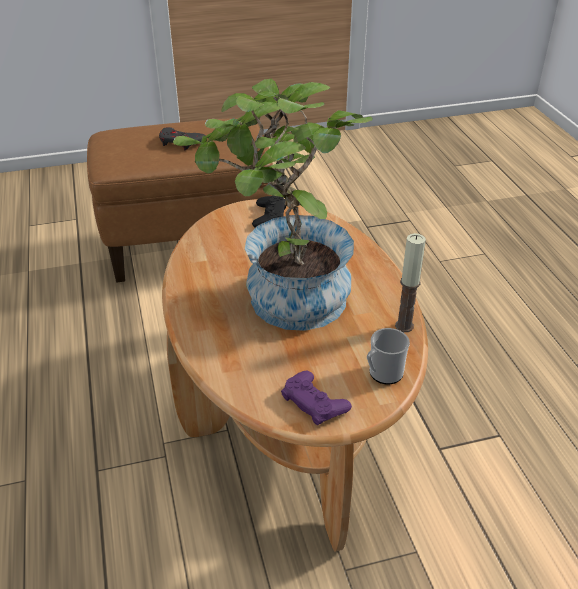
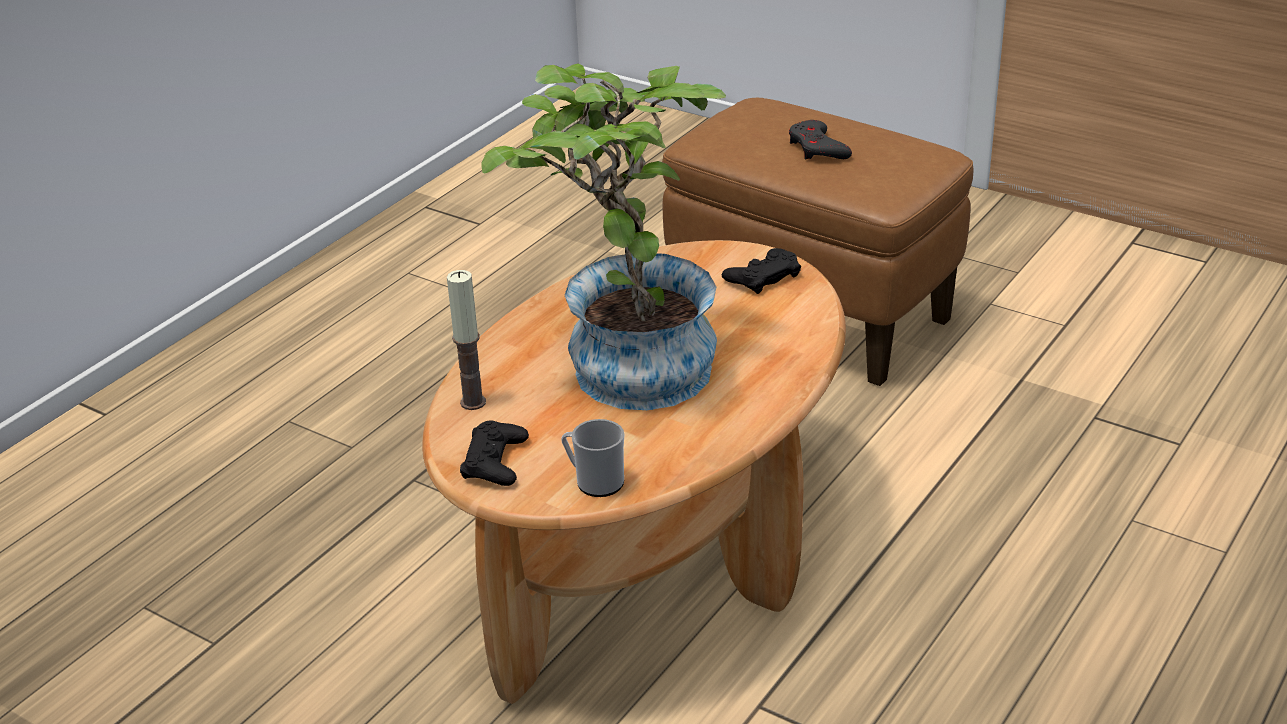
camera: 50 degrees right, 5 degrees down
(314, 402) = (495, 461): purple game controller -> black game controller
(404, 326) = (697, 458): candle -> candle (473, 402)

